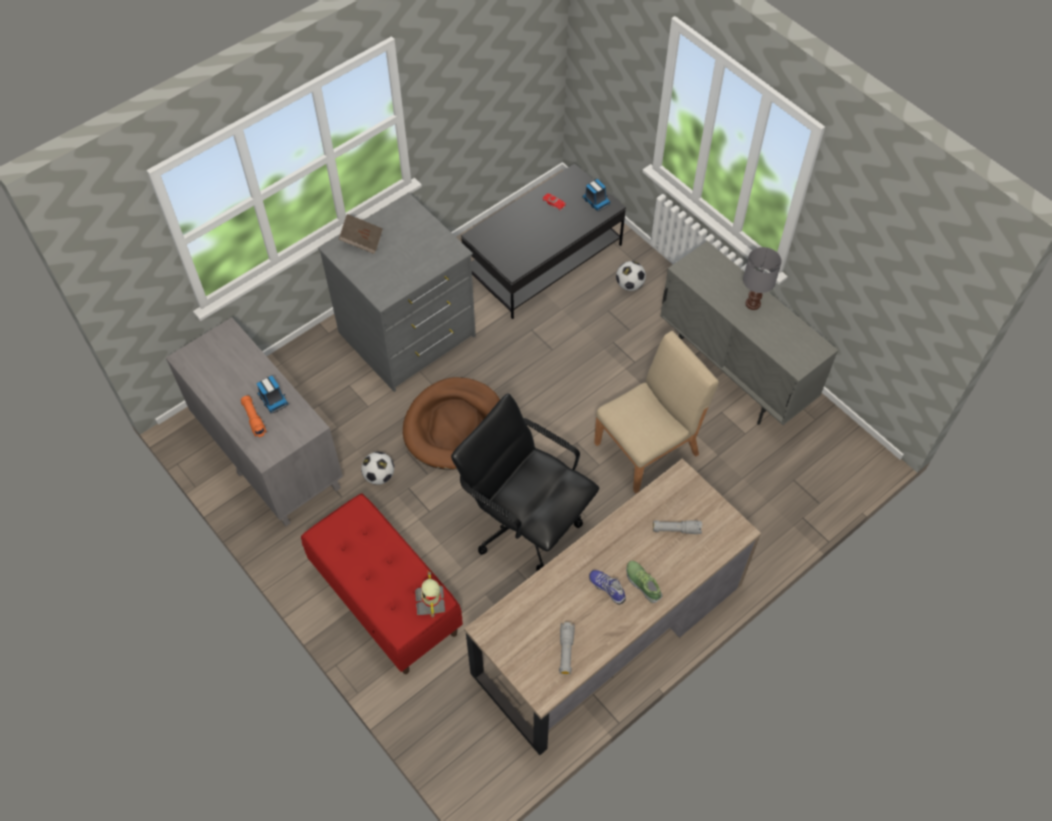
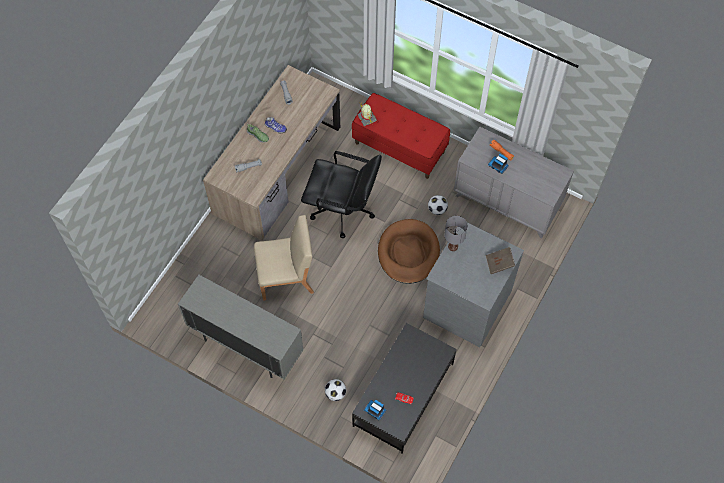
camera: 160 degrees right, 5 degrees up
(648, 448) = (286, 277): beige chair -> beige chair turned 135 degrees counterclockwise
(752, 303) = (238, 320): grey table lamp -> grey table lamp (453, 246)

